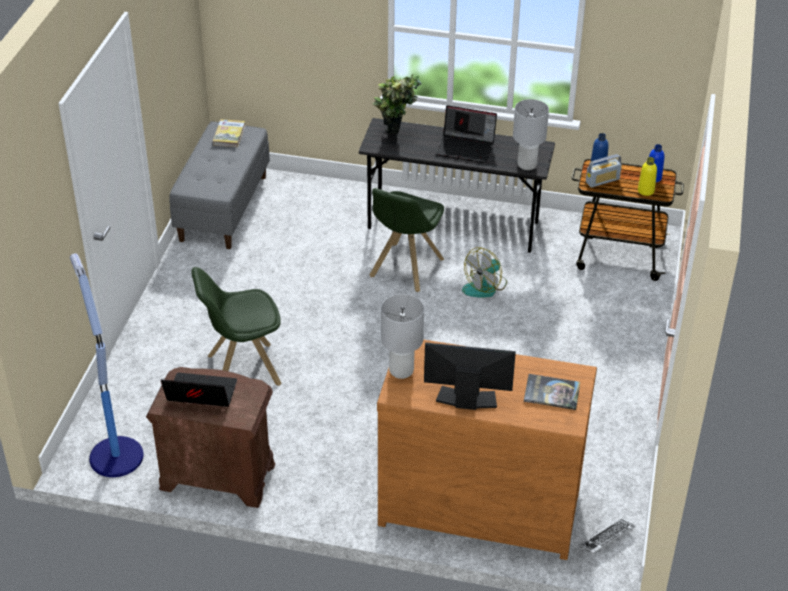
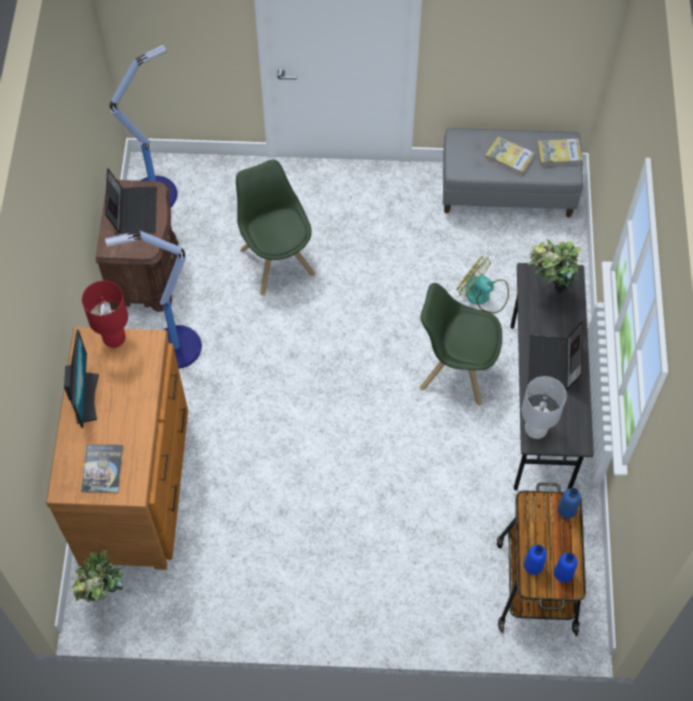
camera: 80 degrees right, 20 degrees up
(220, 162) = (509, 157): none -> book
(323, 458) = (174, 347): none -> floor lamp
(401, 372) = (115, 339): grey table lamp -> red table lamp
(485, 286) = (444, 451): fan -> fan (483, 295)
(602, 180) = (541, 516): radio -> none
(607, 539) = (107, 600): keyboard -> potted plant
(645, 191) = (533, 565): yellow bottle -> blue bottle

